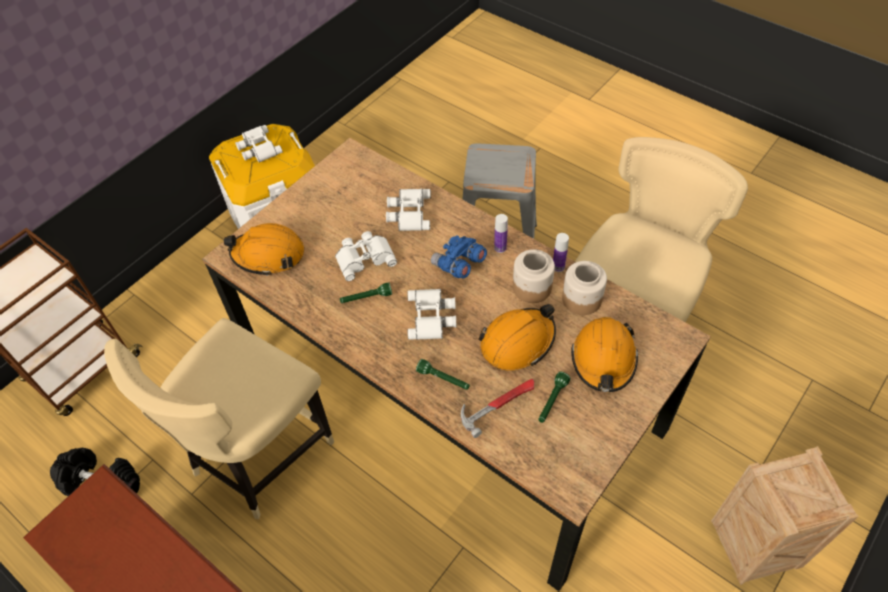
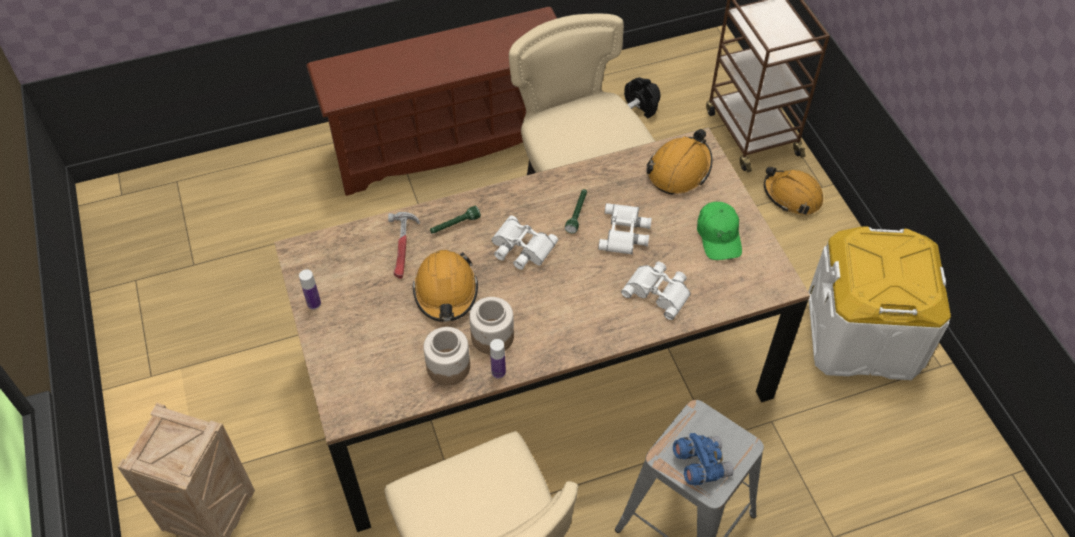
camera: 120 degrees right, 0 degrees up
(257, 148) = (902, 269): white binoculars -> none
(327, 202) = (719, 236): none -> green cap
(458, 265) = (563, 296): blue binoculars -> blue binoculars (700, 464)
(500, 248) = (557, 339): bottle -> bottle (314, 303)
(552, 401) = (374, 282): green flashlight -> none
(603, 360) = (377, 342): orange hard hat -> orange hard hat (792, 196)

